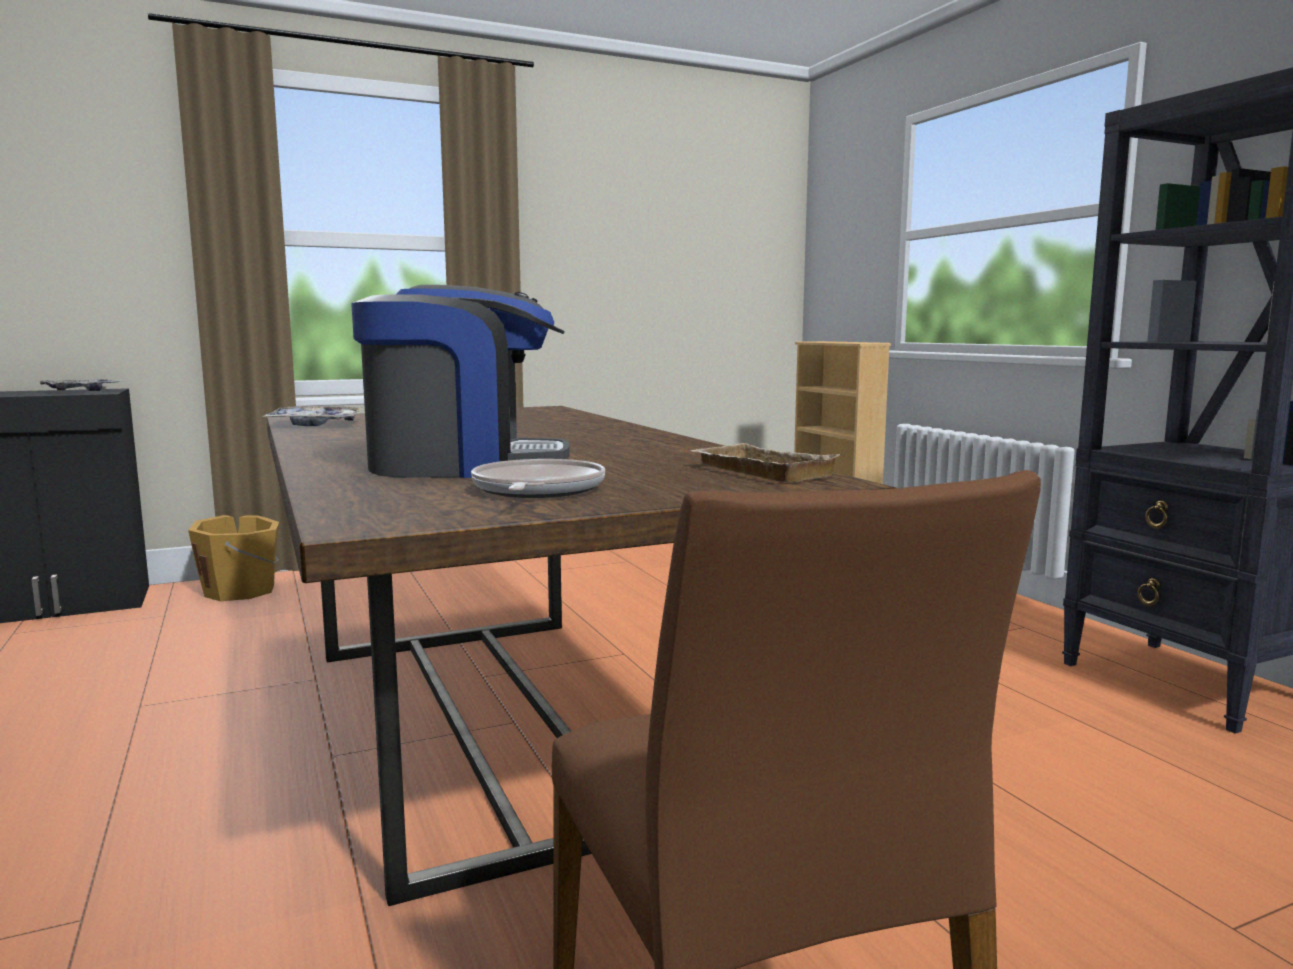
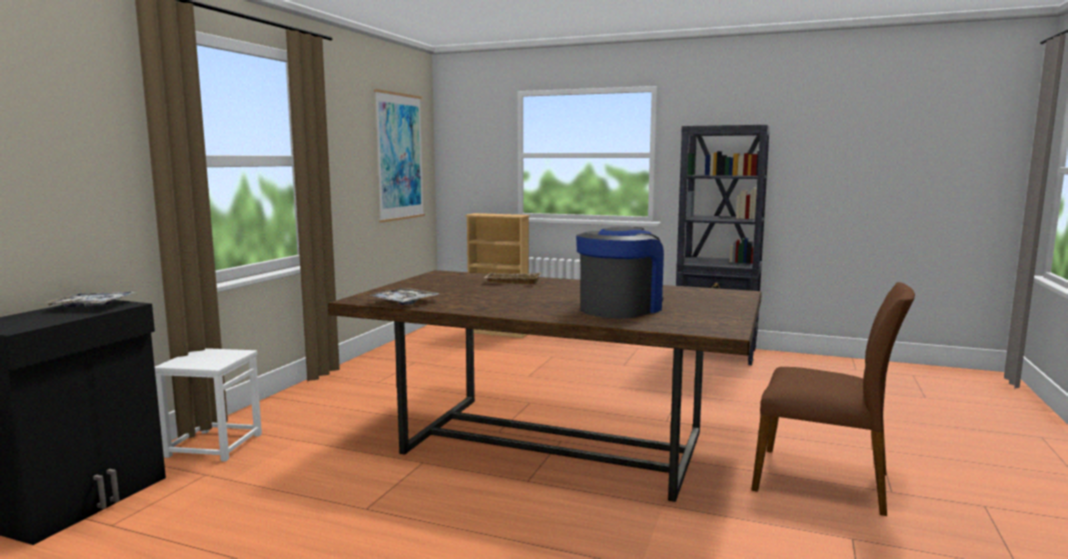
camera: 45 degrees left, 0 degrees up
(242, 591) = (214, 445): orange bucket -> white stool
(536, 491) = (701, 312): frying pan -> none
(708, 248) = (399, 157): none -> picture
(758, 472) = (709, 292): beige tray -> beige tray (511, 282)

